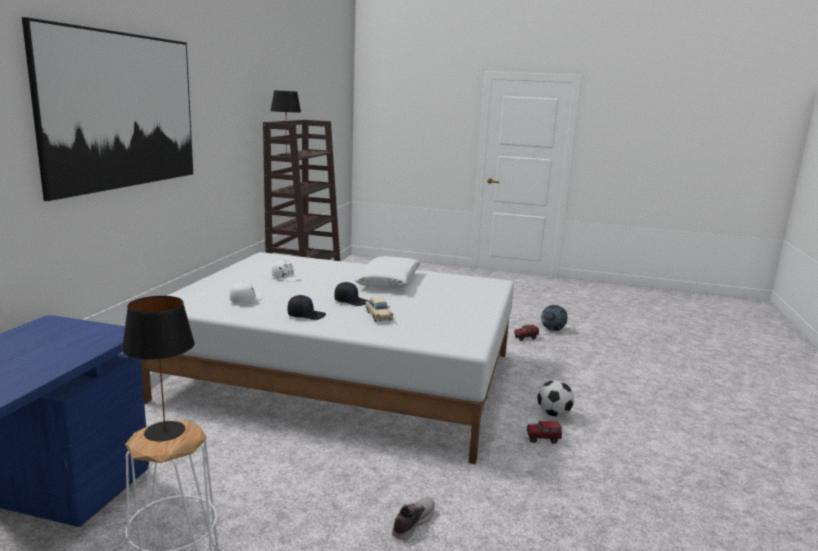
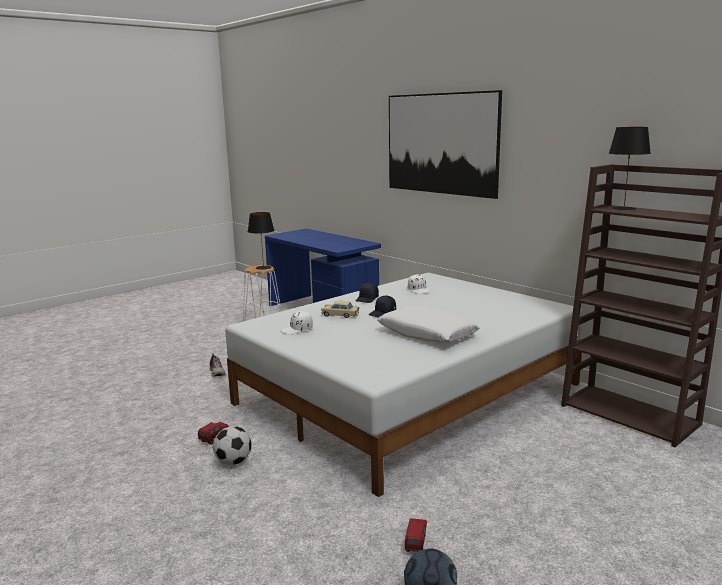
camera: 125 degrees right, 0 degrees up
(286, 278) = (469, 305): white cap -> white cap (297, 330)

